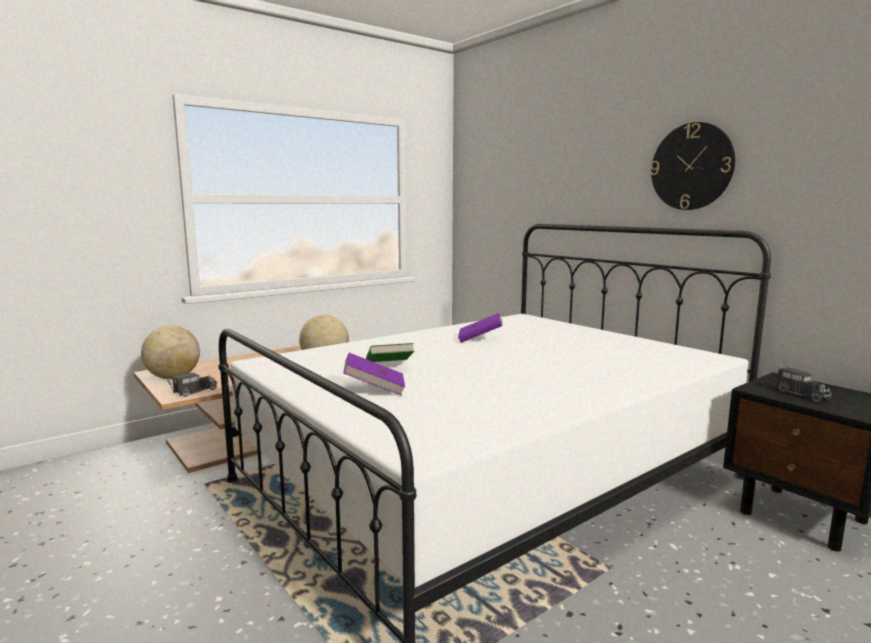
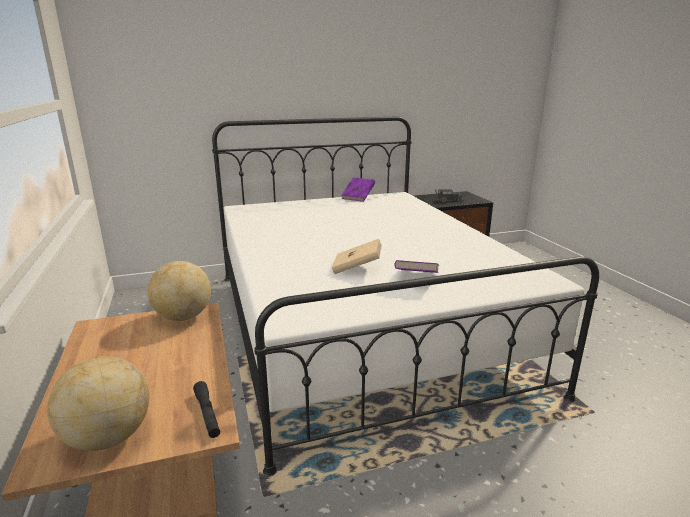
camera: 70 degrees left, 10 degrees up
(193, 392) = (207, 414): toy truck -> black flashlight
(389, 367) = (357, 268): green book -> beige book
(480, 339) = (298, 230): purple book -> purple book (358, 197)
(691, 166) = (357, 74): wall clock -> none

